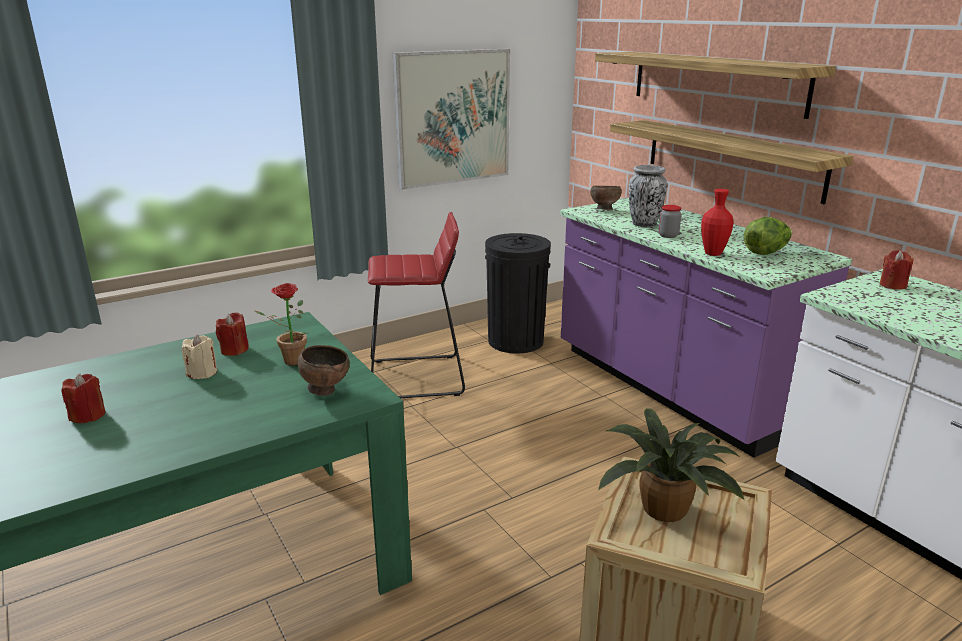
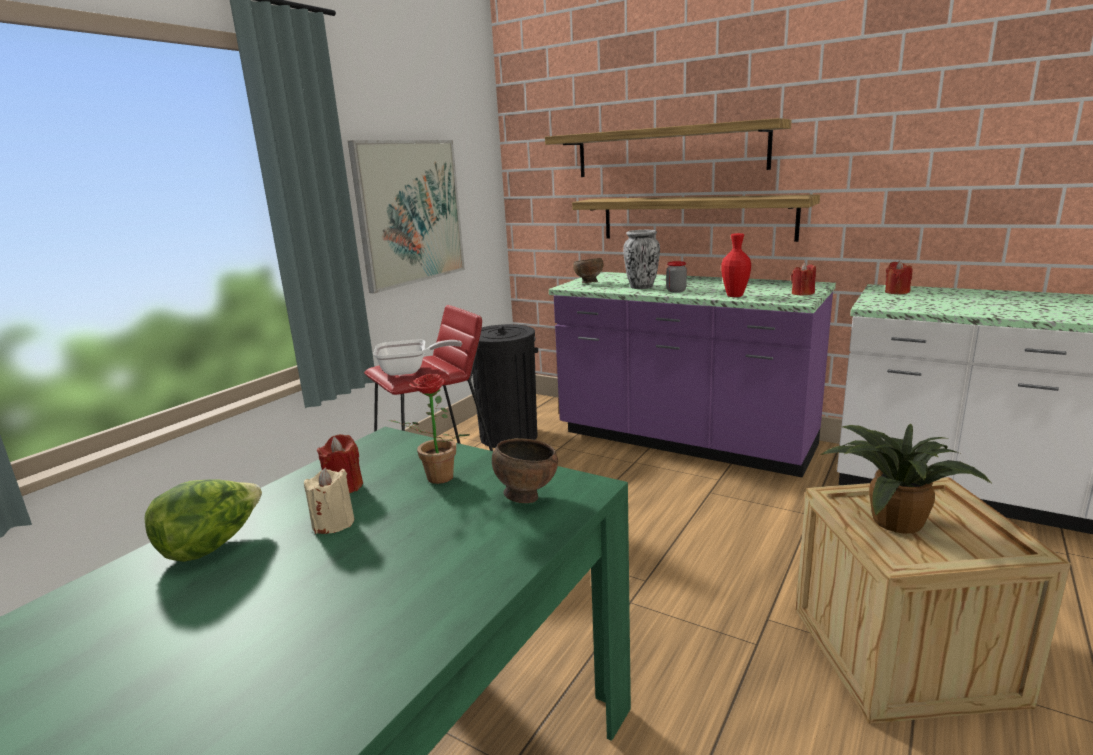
camera: 25 degrees left, 5 degrees down
(88, 415) = (216, 631): red candle -> red candle (802, 293)
(396, 266) = (410, 371): none -> frying pan
(766, 252) = (771, 288): lettuce -> lettuce (212, 546)

